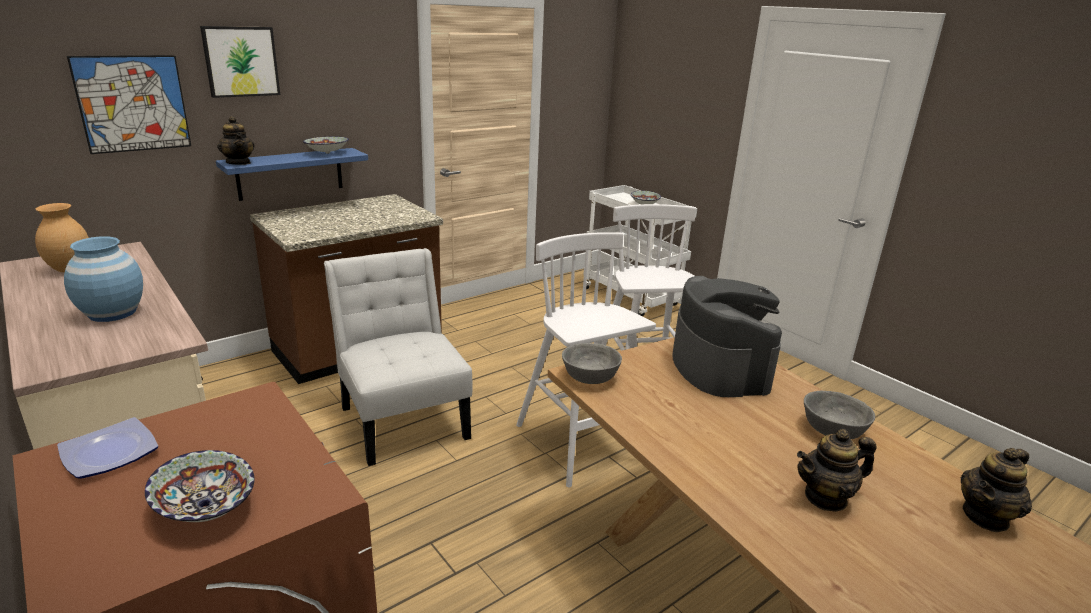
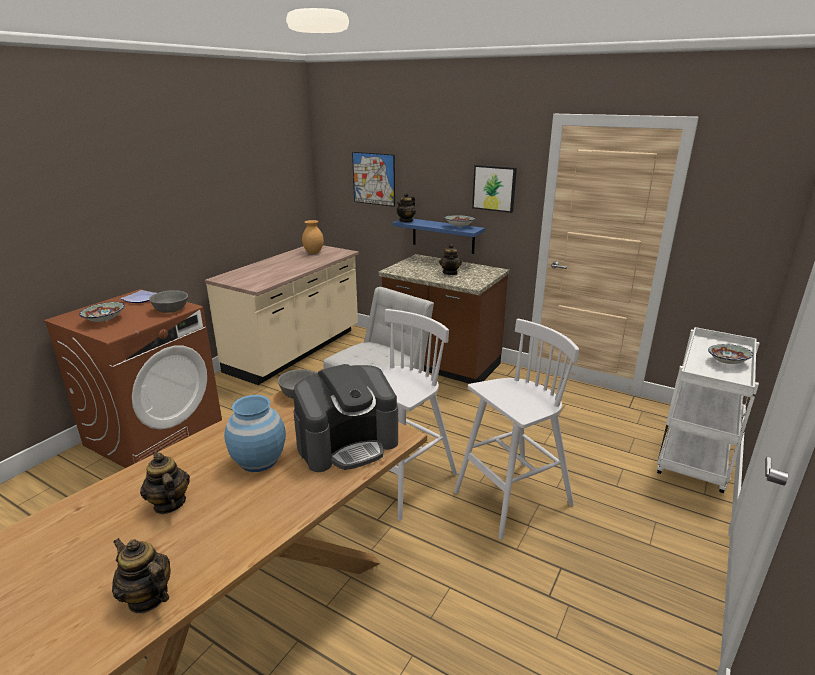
camera: 70 degrees right, 0 degrees up
(112, 313) = (275, 271): blue vase -> blue vase (258, 460)
(241, 61) = (425, 160): picture -> picture (494, 188)
(362, 215) = (450, 273): none -> teapot
(832, 429) = (266, 507): grey bowl -> grey bowl (171, 310)

